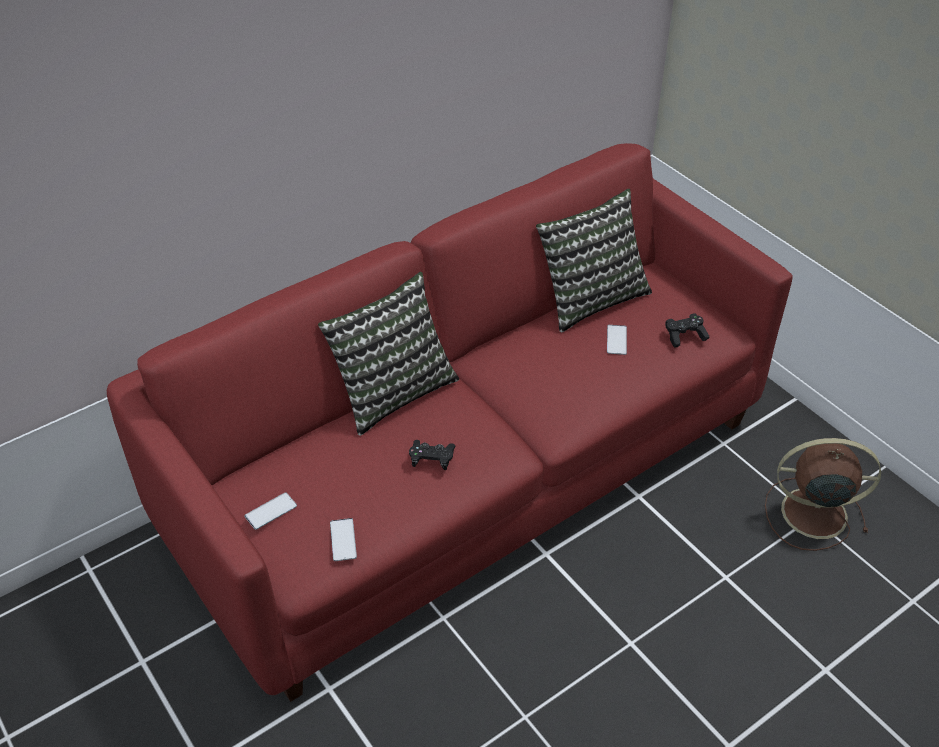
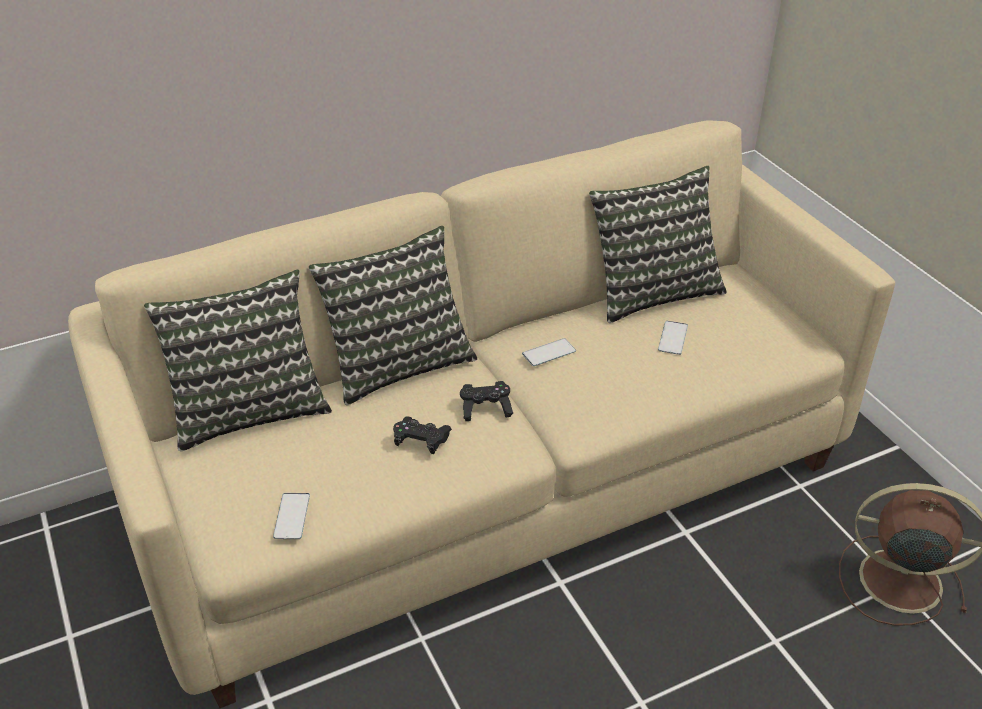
camera: 10 degrees right, 5 degrees down
(271, 511) = (220, 474): phone -> phone (549, 353)
(276, 449) = (249, 409): none -> pillow
(470, 474) = (492, 482): red sofa -> beige sofa
(684, 336) = (756, 343): black game controller -> black game controller (485, 408)

